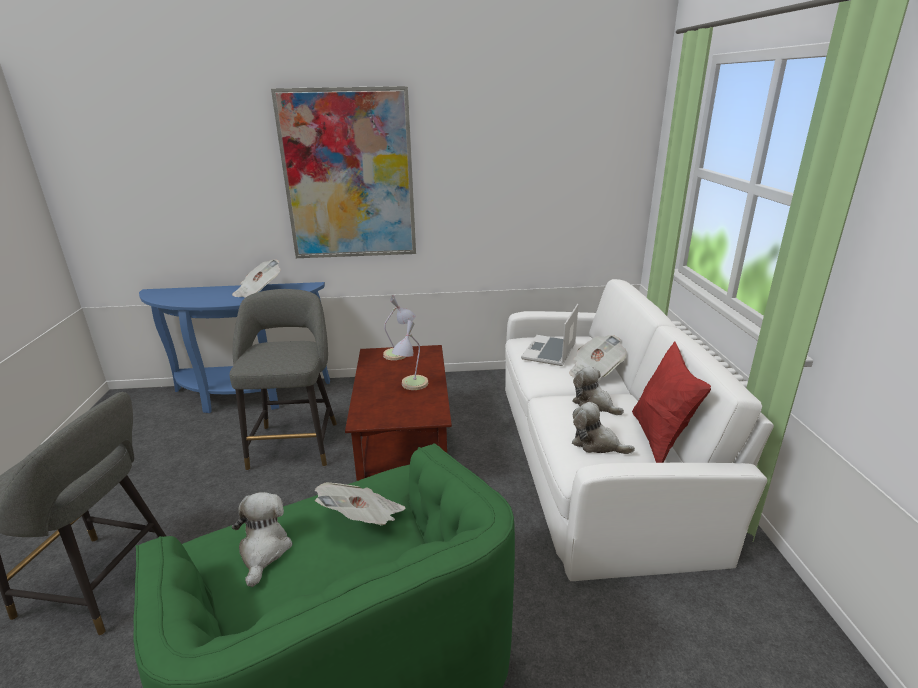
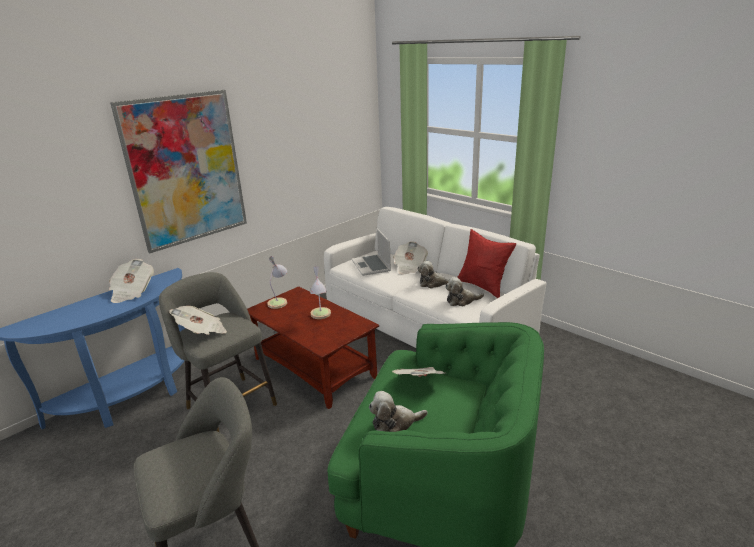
camera: 40 degrees left, 0 degrees up
(263, 351) = (202, 332): none -> newspaper
(264, 551) = (395, 424): plush toy -> plush toy turned 60 degrees counterclockwise

